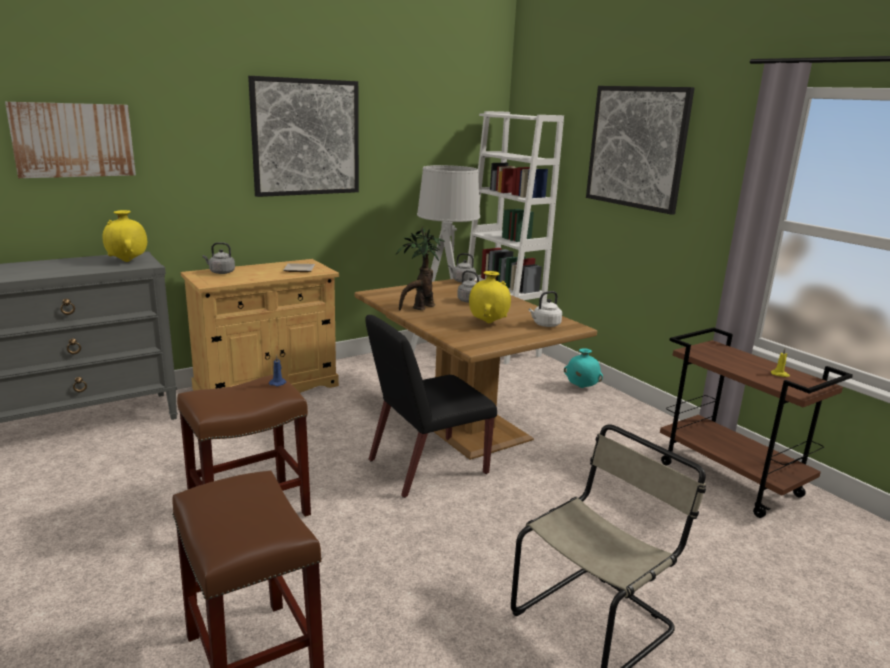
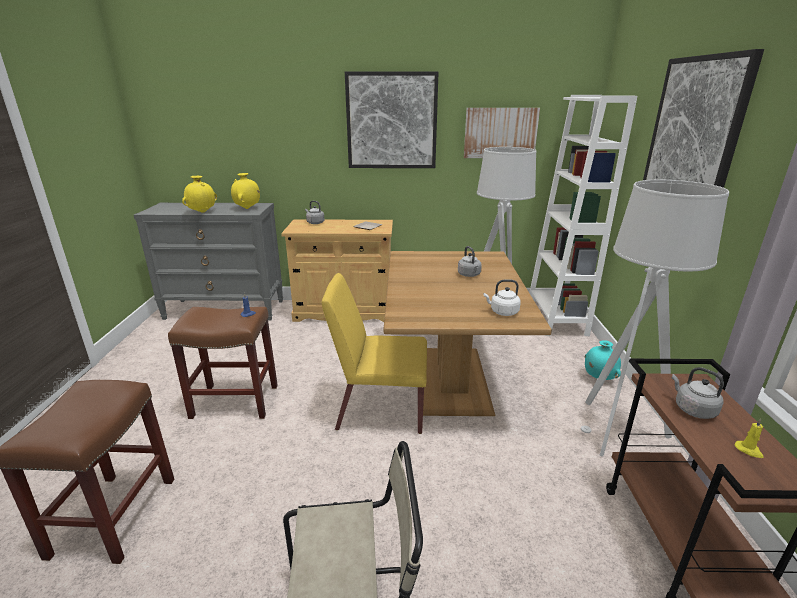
camera: 35 degrees right, 5 degrees up
(73, 140) = (226, 123): picture -> picture (500, 133)
(419, 308) = (416, 273): potted plant -> none
(426, 467) = (380, 410): black chair -> yellow chair
(462, 281) = (492, 254): grey kettle -> grey kettle (692, 409)
(488, 322) = (452, 298): yellow vase -> yellow vase (202, 212)
(631, 421) = (618, 430): none -> grey floor lamp

